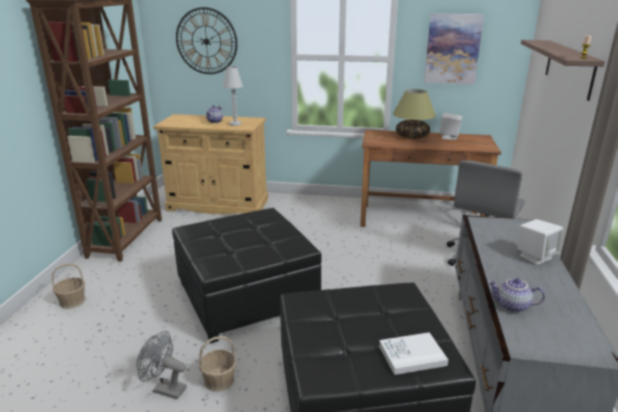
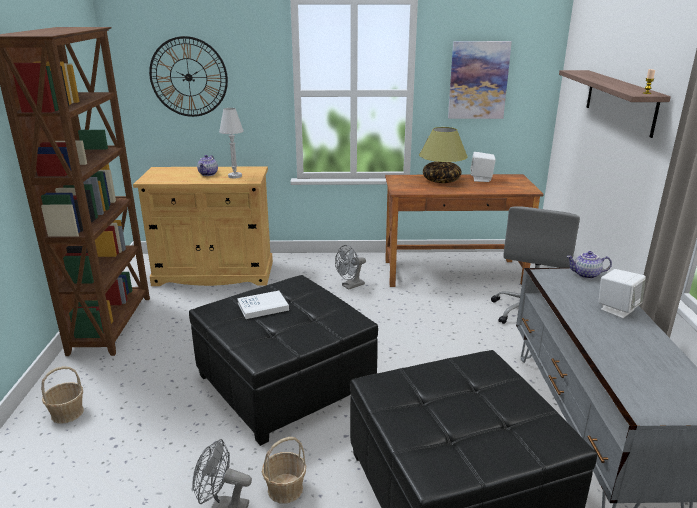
camera: 10 degrees left, 0 degrees up
(326, 223) = (350, 286): none -> grey fan
(412, 355) = (523, 434): white book -> white book (263, 307)
(512, 306) = (616, 368): teapot -> teapot (586, 275)

